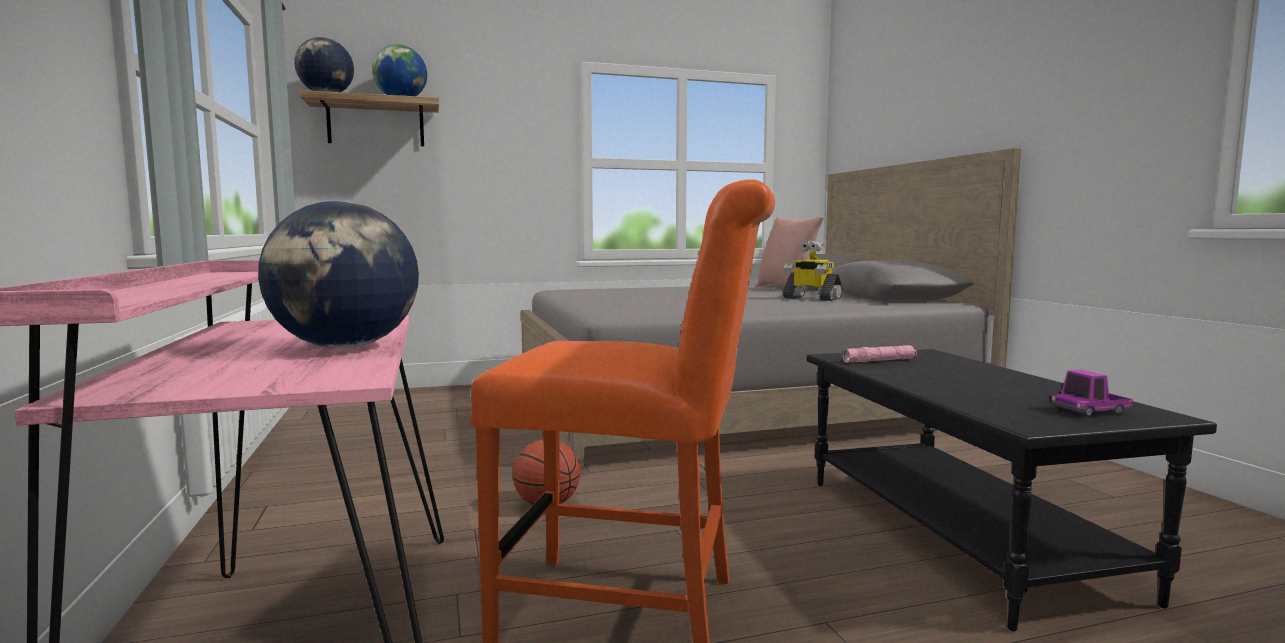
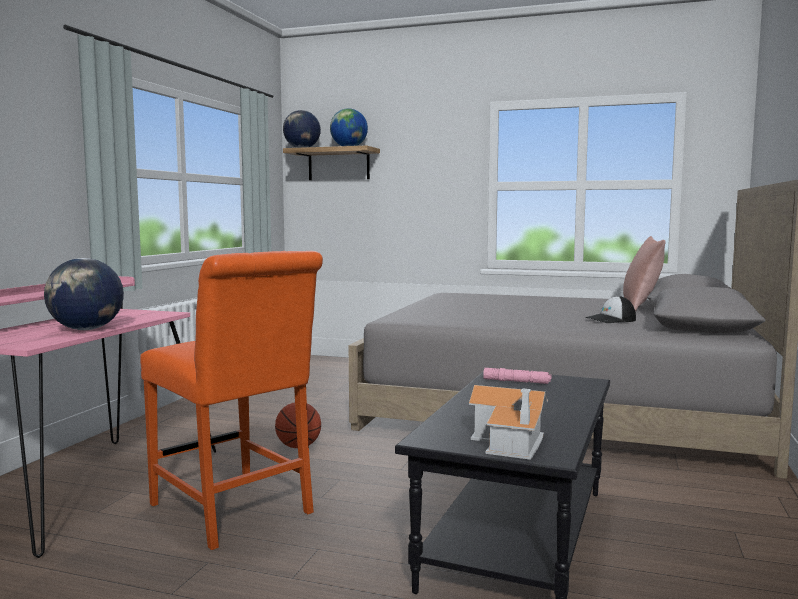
camera: 35 degrees right, 0 degrees up
(811, 298) = (611, 320): toy robot -> cap
(1090, 411) = (511, 442): toy truck -> toy house

